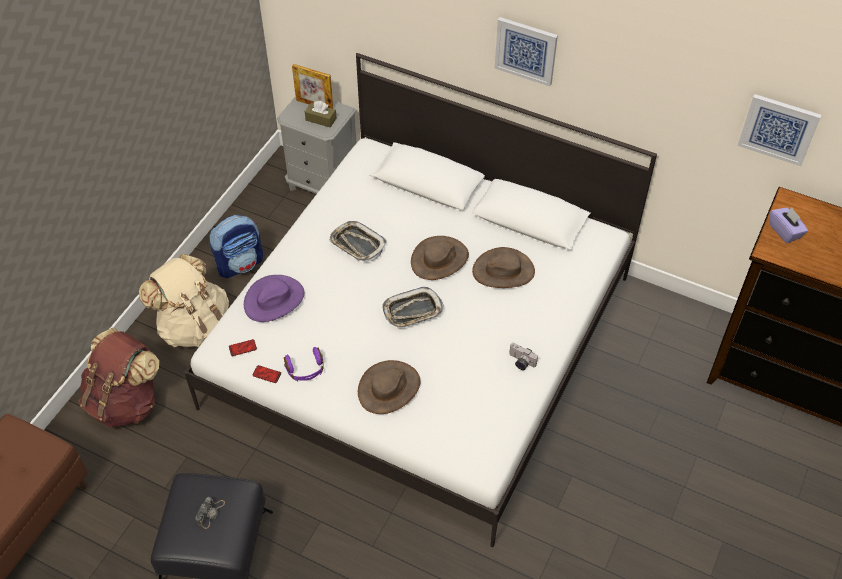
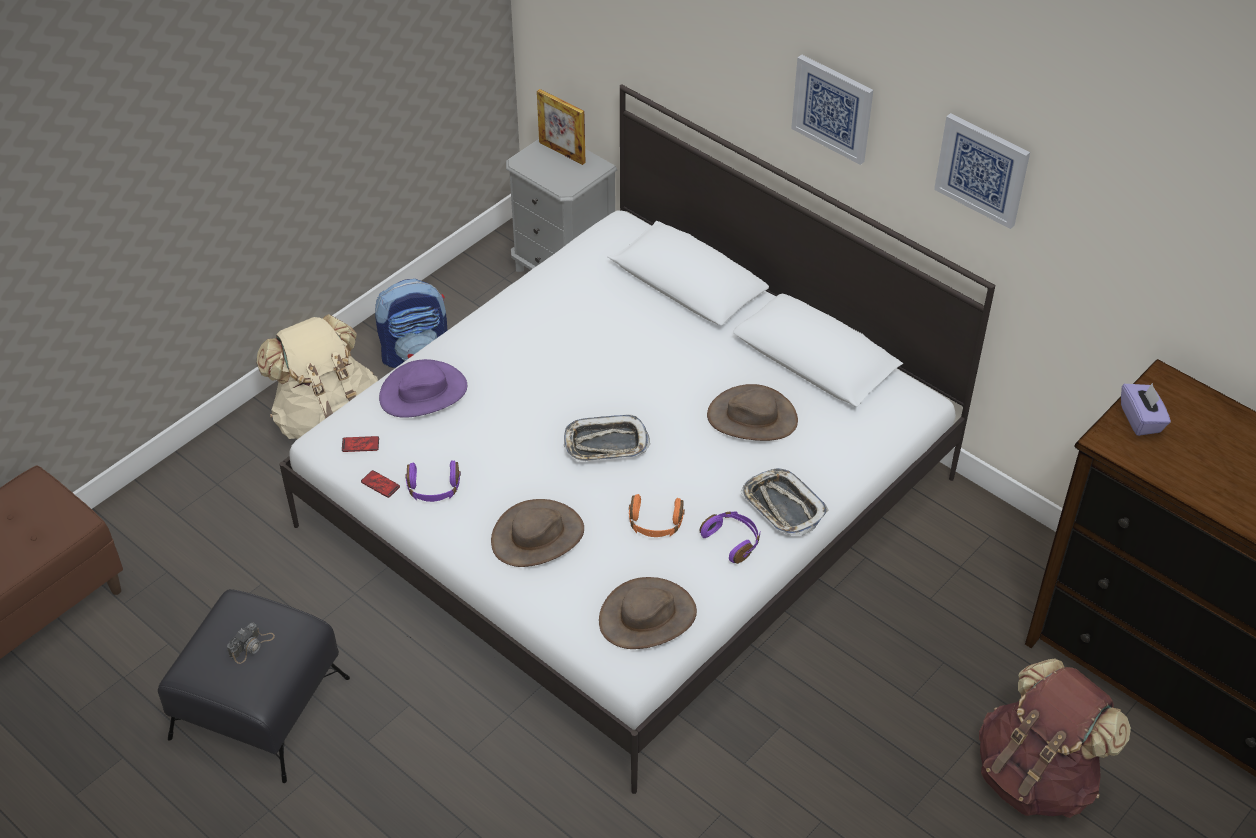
camera: 15 degrees right, 5 degrees down
(125, 401) = (206, 497): brown backpack -> brown backpack (1037, 776)
(321, 119) = (564, 172): brown tissue box -> none
(357, 244) = (561, 344): tray -> tray (782, 506)
(440, 259) = (668, 385): brown hat -> brown hat (647, 617)
(465, 361) = (655, 524): none -> orange headphones
(520, 362) = (732, 541): camera -> purple headphones
(778, 129) = (1157, 269): picture -> picture (982, 169)

